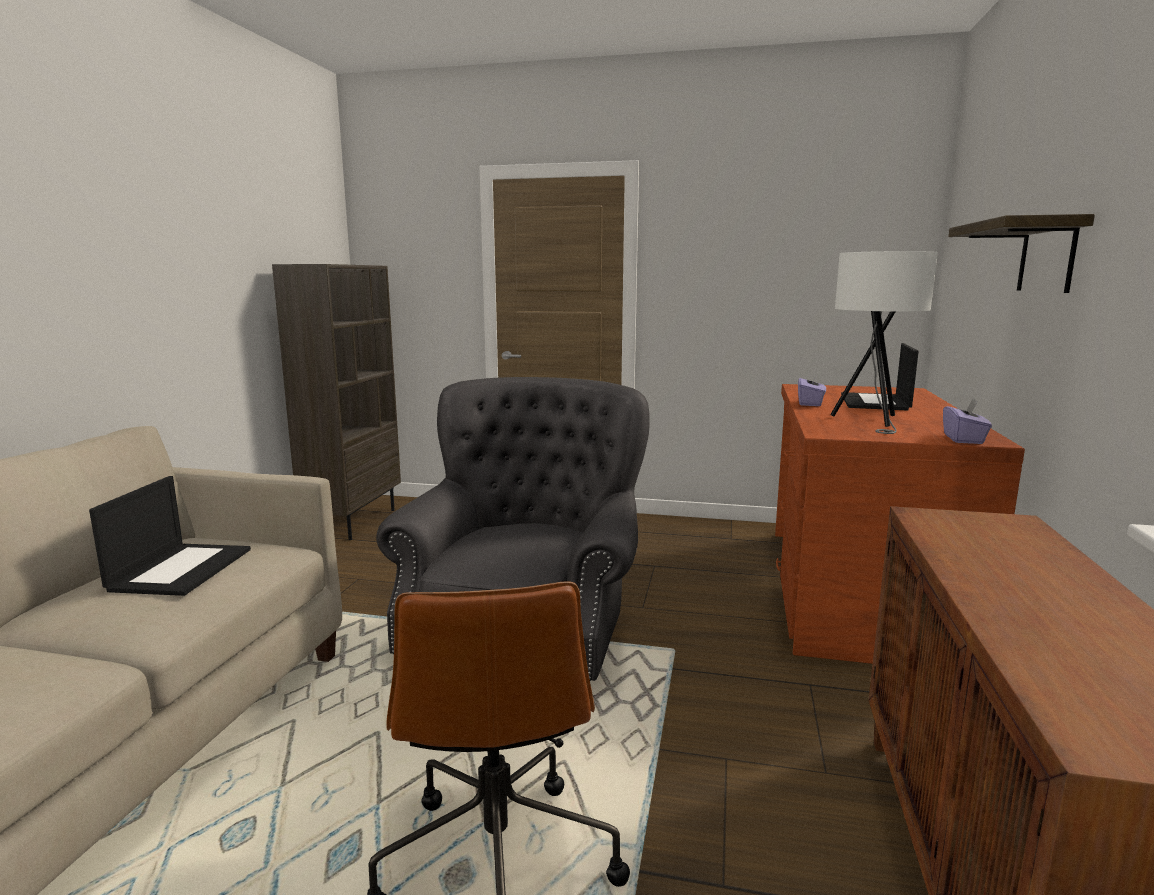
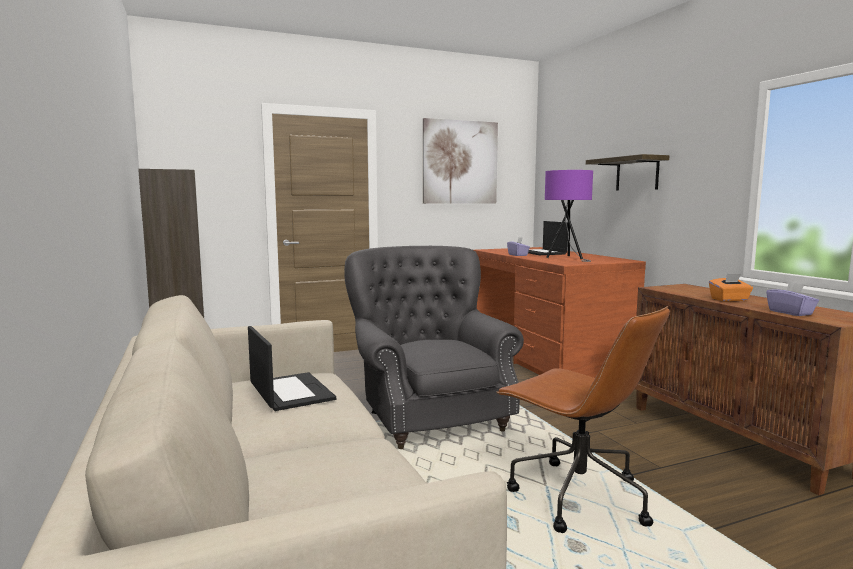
camera: 35 degrees left, 5 degrees down
(782, 236) = (460, 162): none -> picture
(871, 421) = (567, 258): white table lamp -> purple table lamp
(964, 439) = (619, 260): purple tissue box -> purple tissue box (790, 313)
(1004, 585) = (729, 299): none -> orange tissue box

